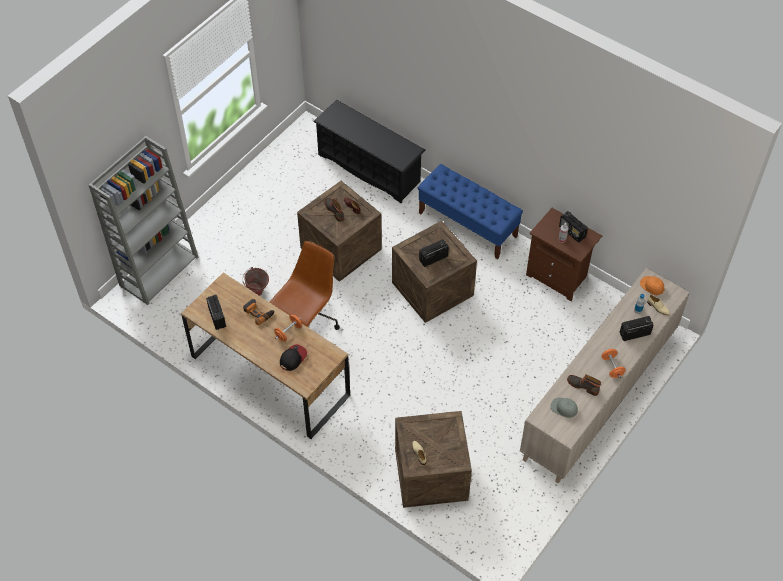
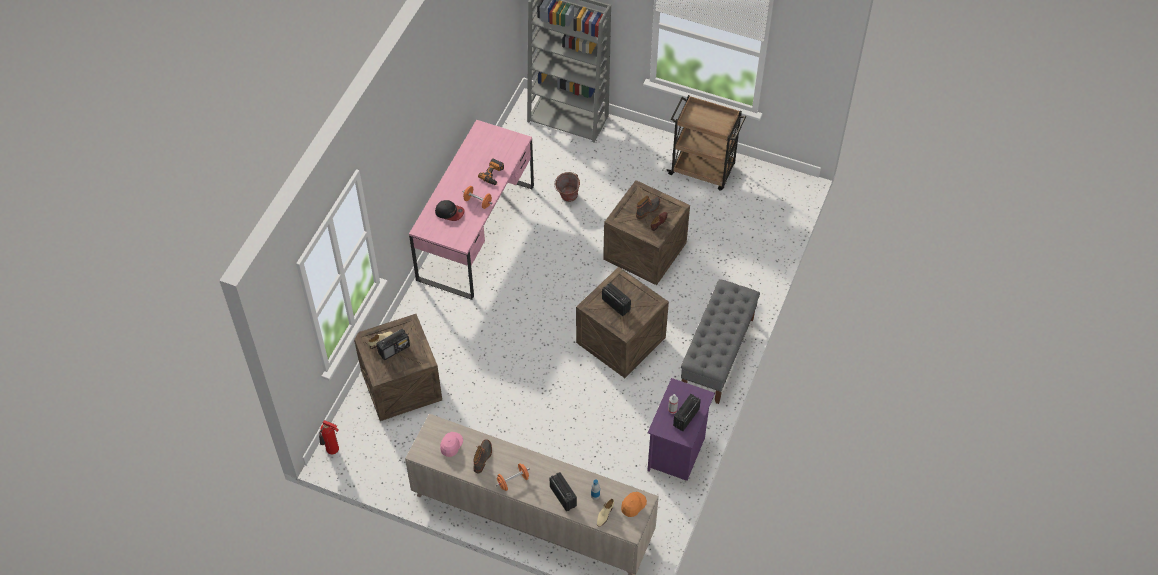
camera: 75 degrees right, 0 degrees up
(217, 317) = (479, 146): radio -> radio (394, 349)
(266, 185) = (703, 170): none -> brown cart
(270, 375) = (476, 232): brown desk -> pink desk
(307, 322) = (545, 245): brown office chair -> none
(369, 168) = (760, 250): black shoe rack -> none
(468, 225) = (717, 354): blue bench -> grey bench
(491, 548) = (332, 450): none -> fire extinguisher
(558, 276) = (677, 453): brown nightstand -> purple nightstand
(564, 408) = (451, 445): grey cap -> pink cap

